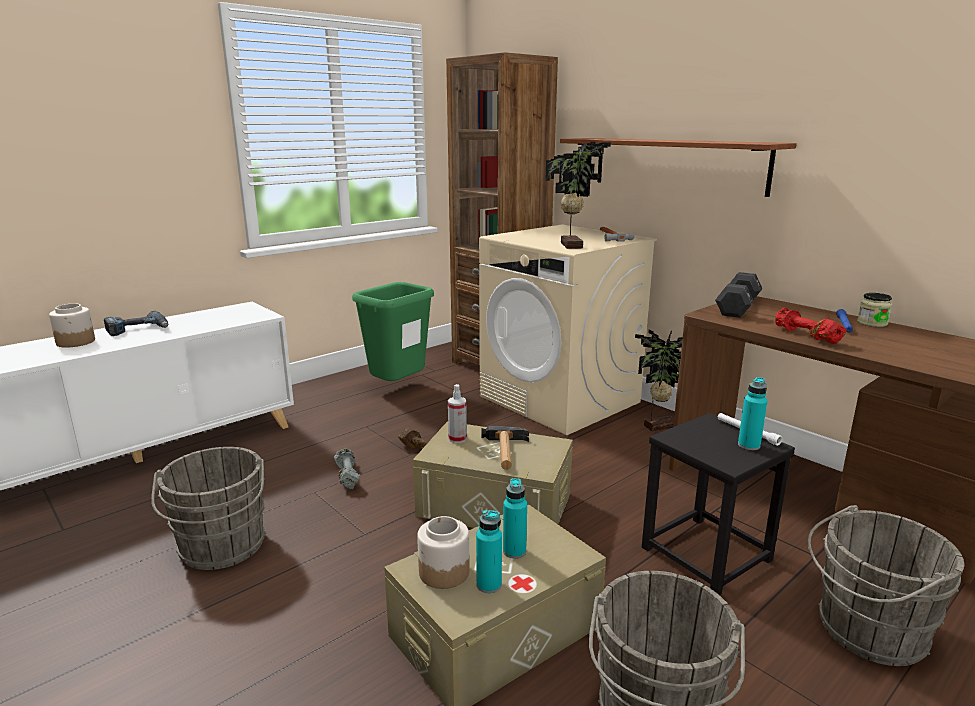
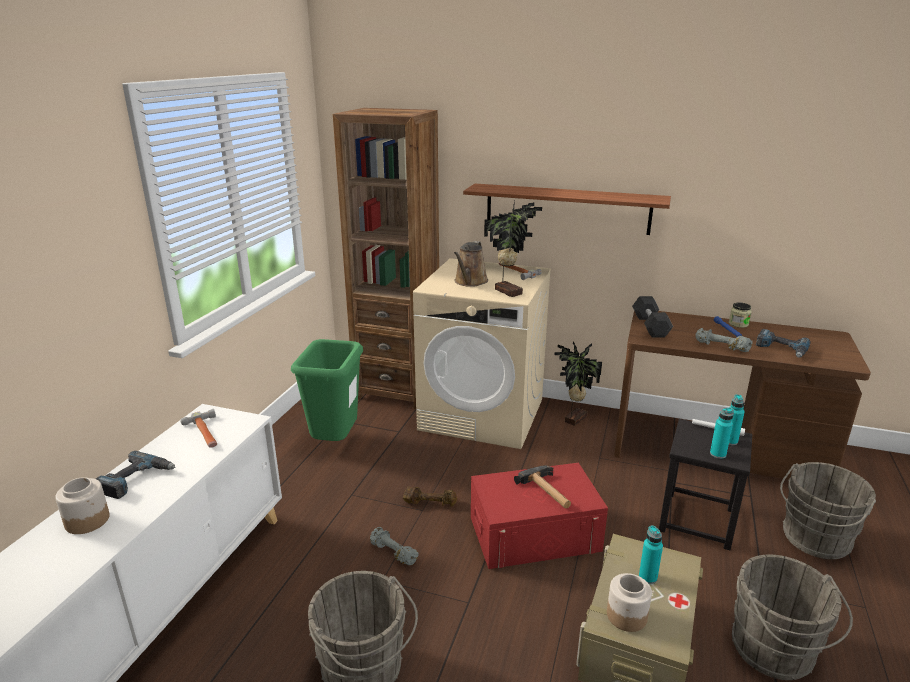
camera: 30 degrees left, 5 degrees up
(223, 316) = (205, 433): none -> hammer
(457, 439) = (499, 491): spray bottle -> none
(489, 585) = (662, 612): turquoise bottle -> turquoise bottle (718, 454)
(495, 504) = (534, 534): beige storage box -> red storage box
(546, 237) = (470, 282): none -> brown watering can
(805, 336) = (721, 347): red dumbbell -> grey dumbbell
(900, 351) = (781, 349): none -> power drill

